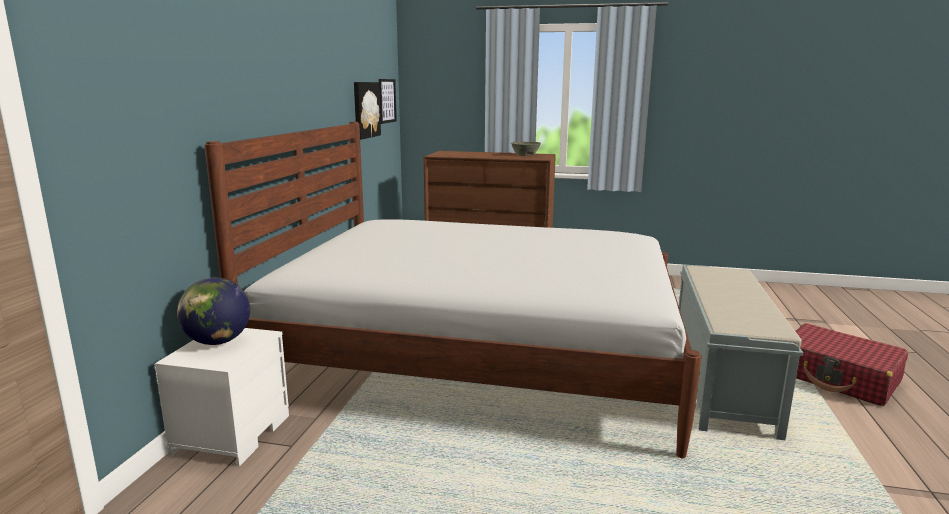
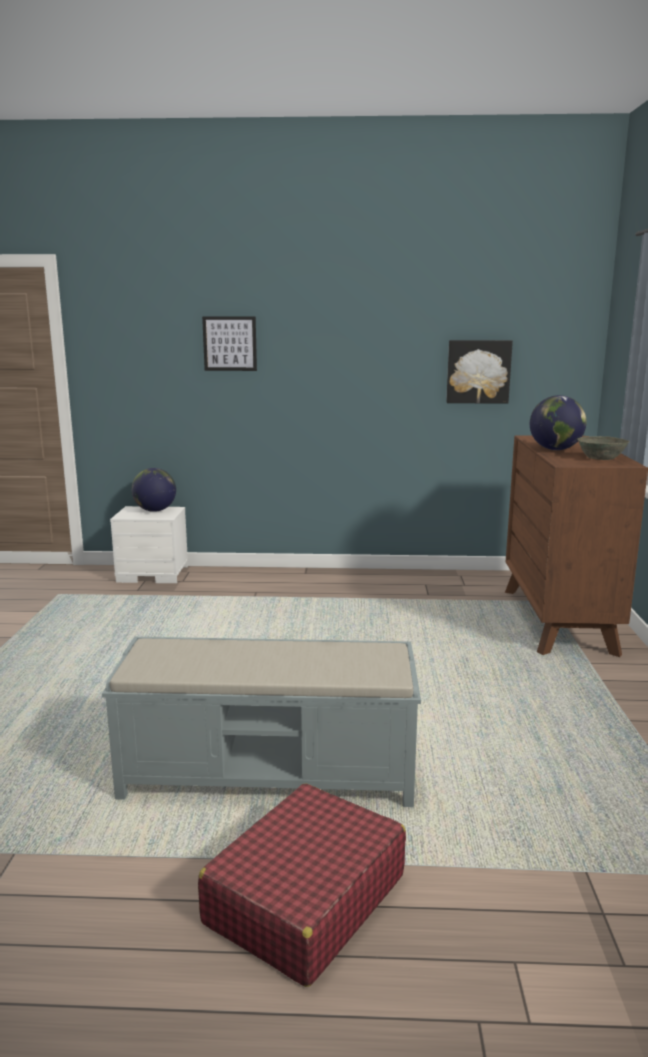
camera: 80 degrees right, 0 degrees up
(387, 101) = (551, 363): picture -> picture (230, 343)
(479, 356) = (296, 632): white bed -> none
(491, 156) = (555, 450): none -> globe

